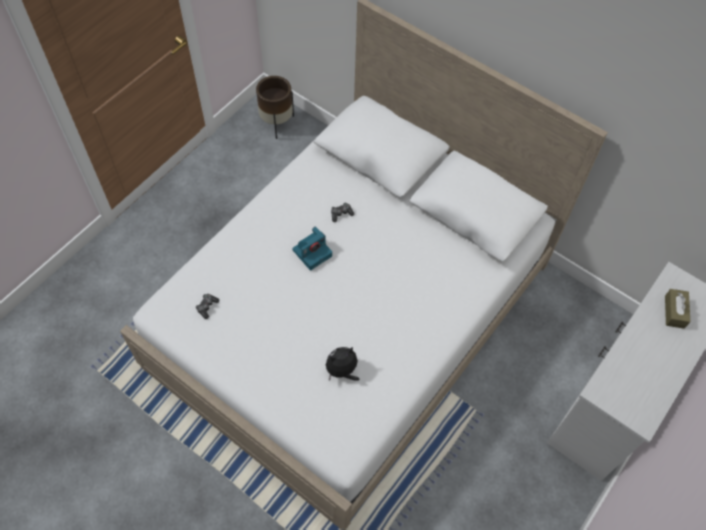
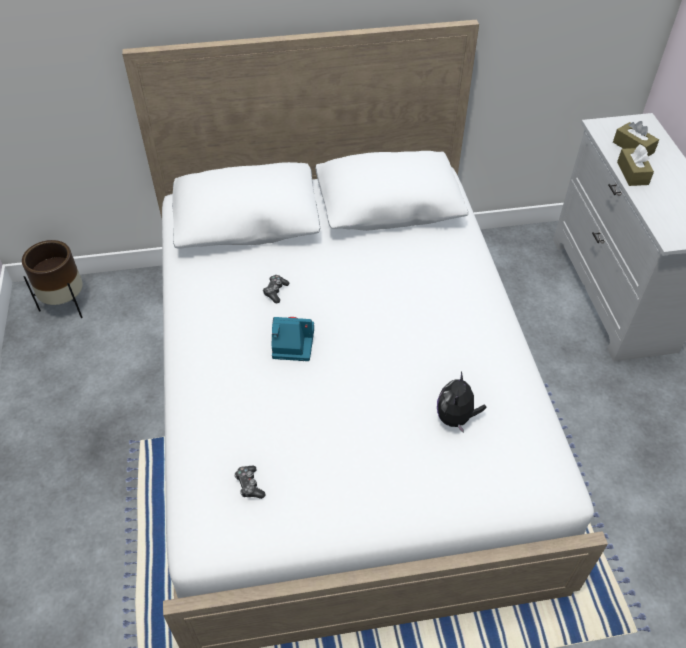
camera: 45 degrees left, 10 degrees down
(312, 252) = (292, 344): camera -> camera turned 90 degrees counterclockwise
(643, 328) = (632, 173): none -> brown tissue box

